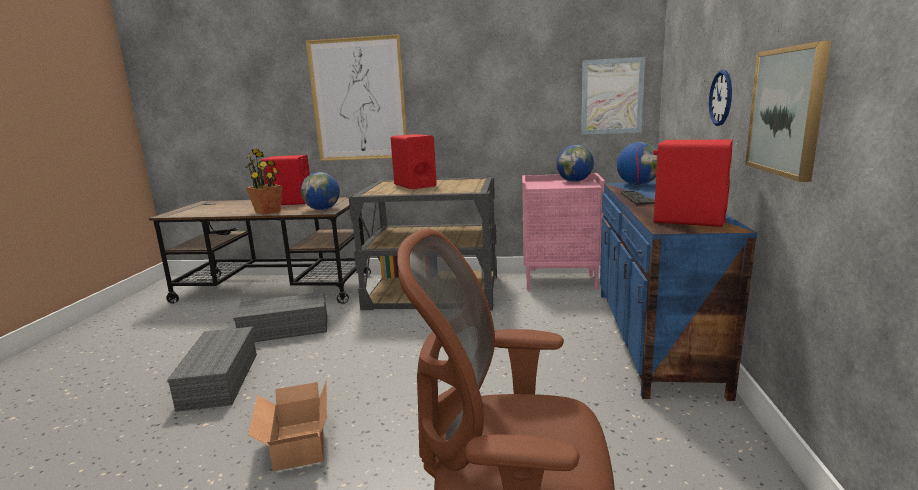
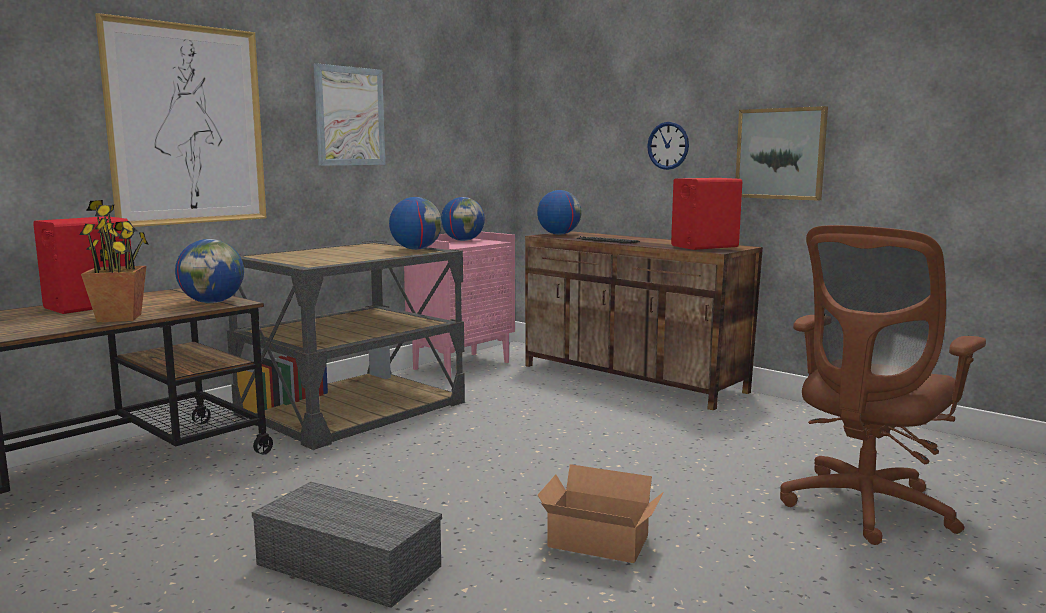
camera: 55 degrees left, 5 degrees down
(286, 329) = (267, 499): grey storage box -> none
(414, 185) = (321, 254): red speaker -> none
(472, 188) = (416, 249): none -> globe
(612, 96) = (479, 143): picture -> picture (350, 116)
(651, 338) = (631, 379): blue cabinet -> brown cabinet

